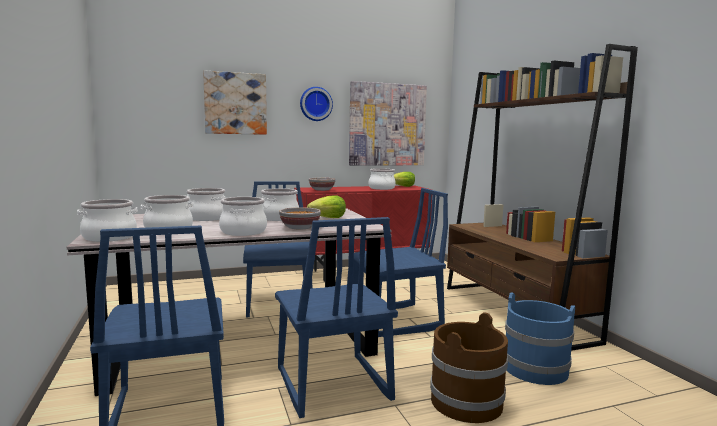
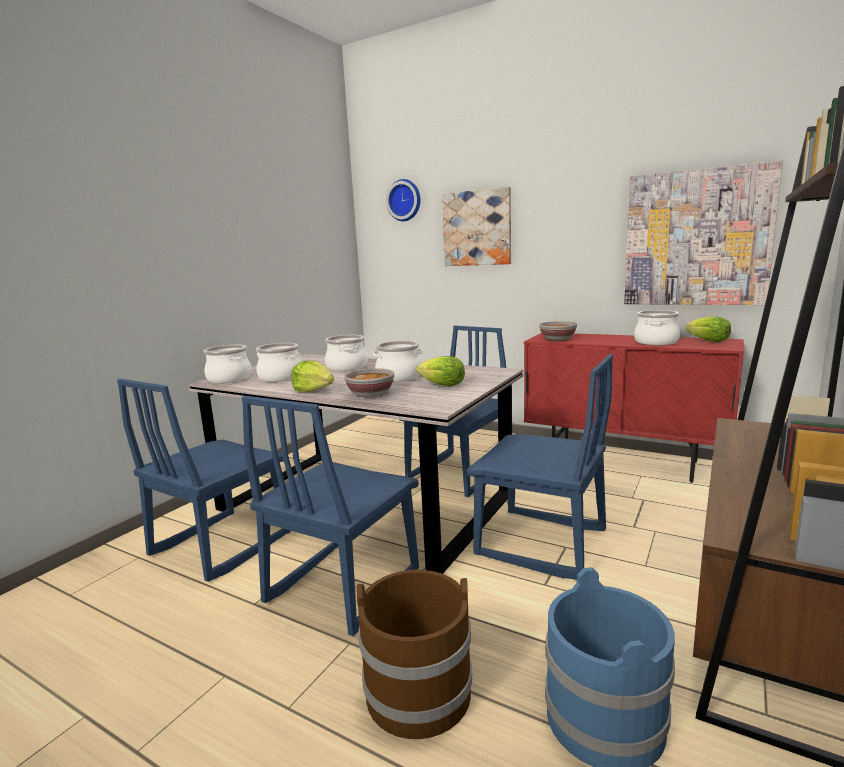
camera: 50 degrees right, 5 degrees up
(243, 232) = (314, 390): cooking pot -> lettuce
(315, 104) = (576, 217): wall clock -> wall clock (405, 200)

